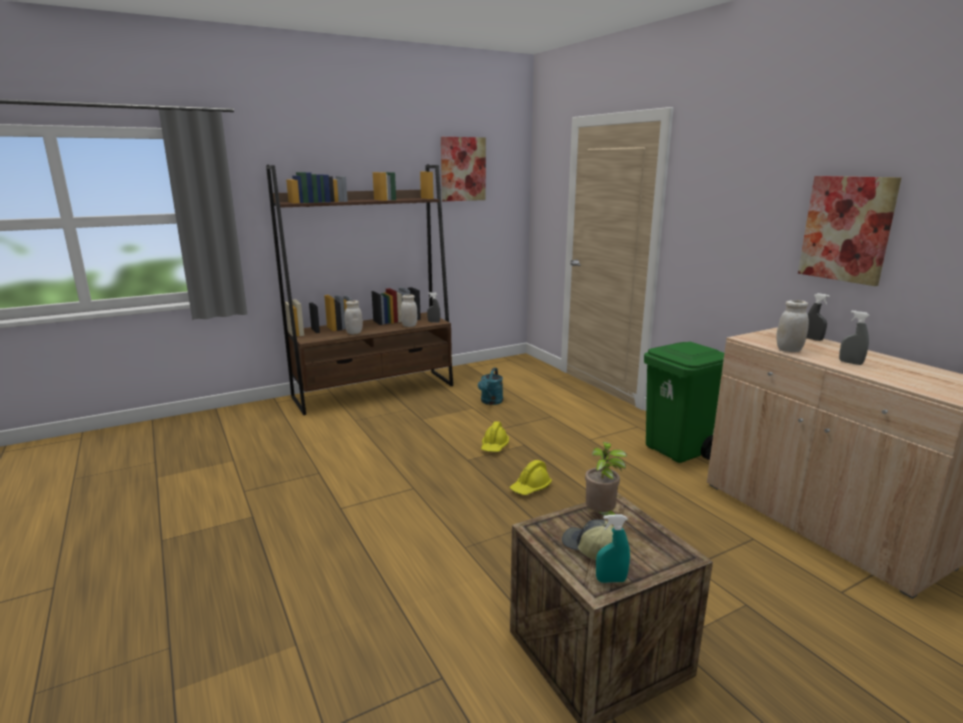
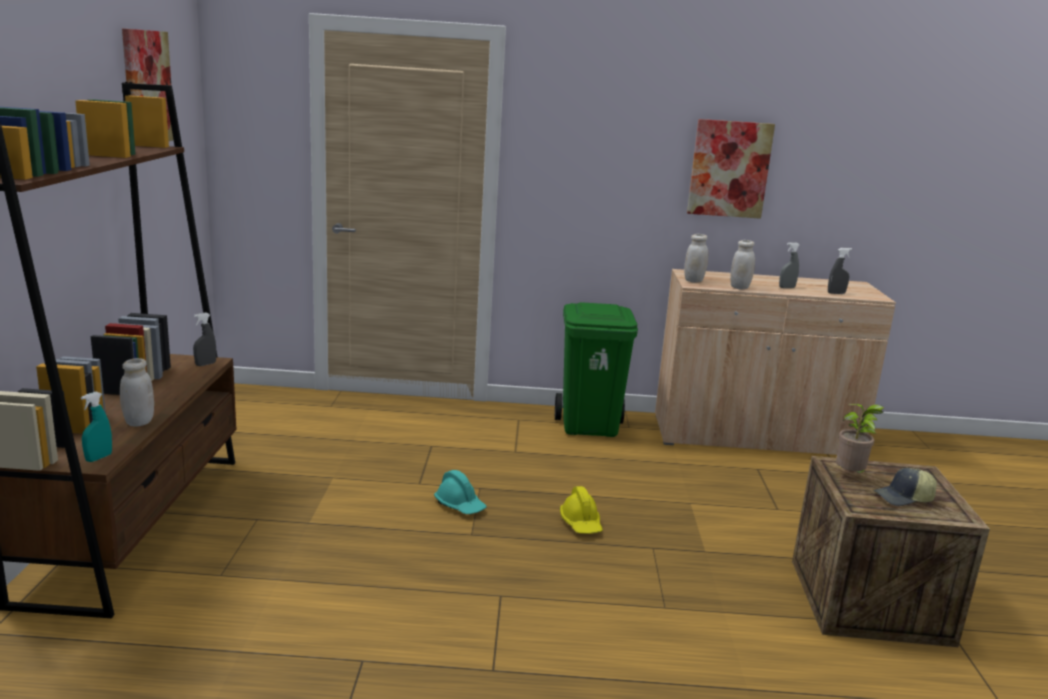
camera: 60 degrees left, 0 degrees up
(409, 326) = (188, 381): white jar -> white jar (694, 281)
(490, 402) = (333, 460): turquoise watering can -> none
(494, 446) = (460, 505): yellow hard hat -> turquoise hard hat
(611, 580) = (952, 508): turquoise spray bottle -> turquoise spray bottle (98, 458)
(813, 339) = (718, 274): grey spray bottle -> grey spray bottle (836, 293)

